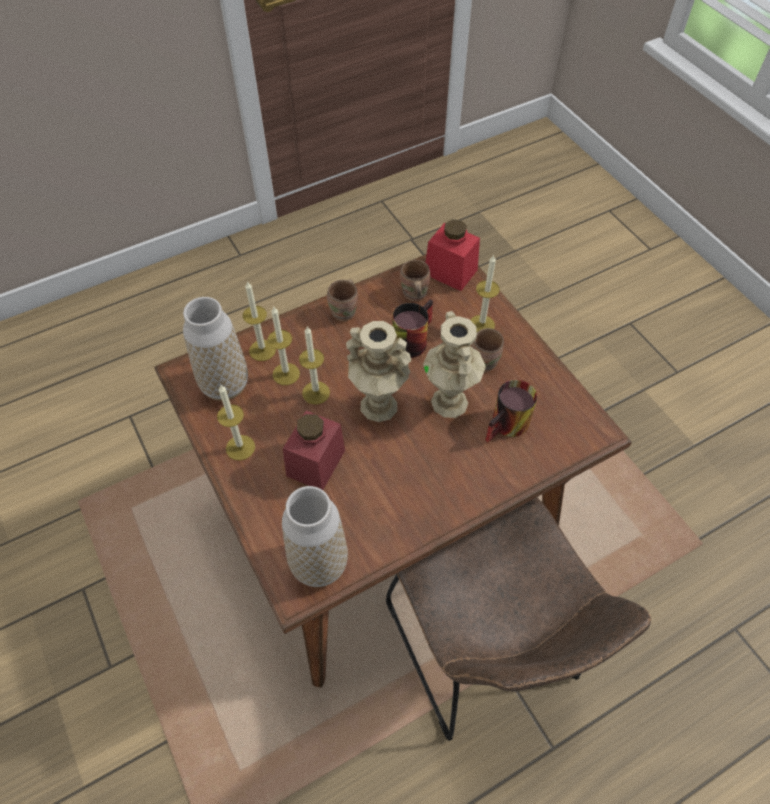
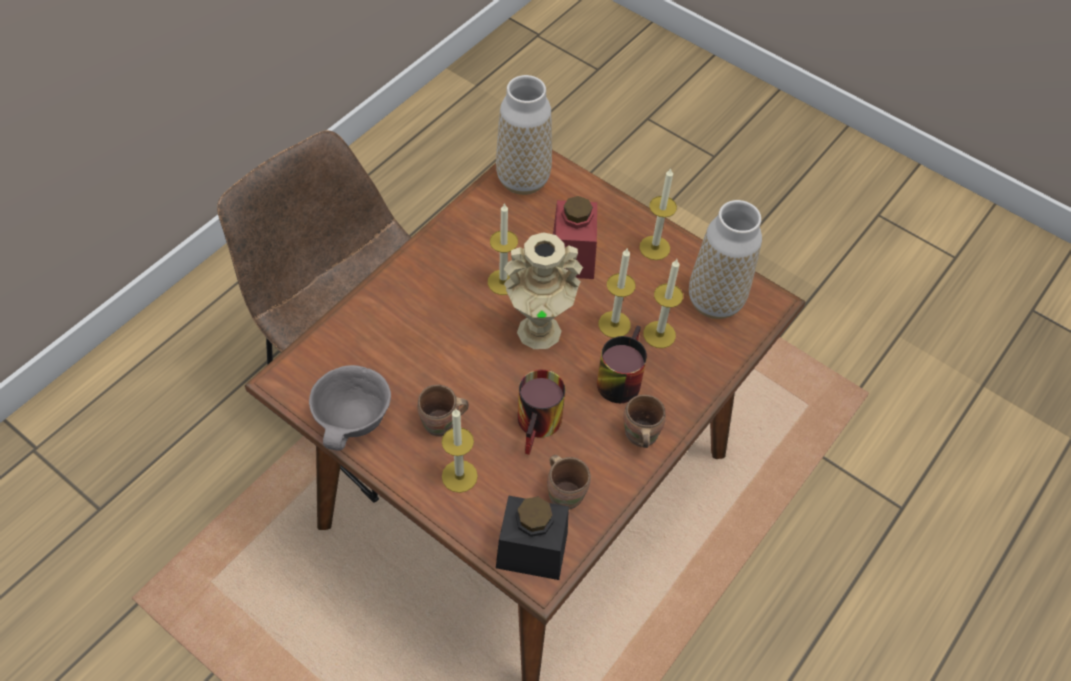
camera: 155 degrees right, 0 degrees up
(262, 350) = (704, 353): candle -> candle (503, 282)
(450, 272) = (531, 550): red jar -> black jar
(450, 402) = (462, 361): beige vase -> none
(509, 427) = (387, 353): mug -> mug (617, 376)
(548, 382) = (355, 422): none -> grey bowl

